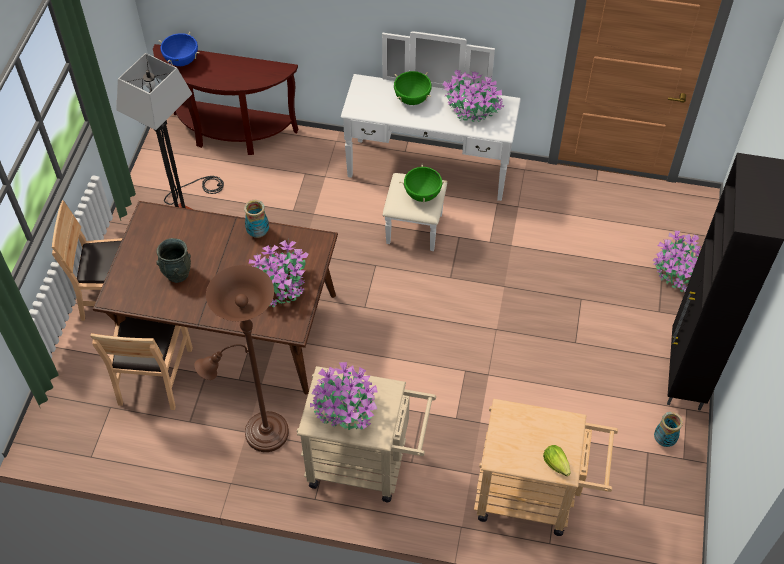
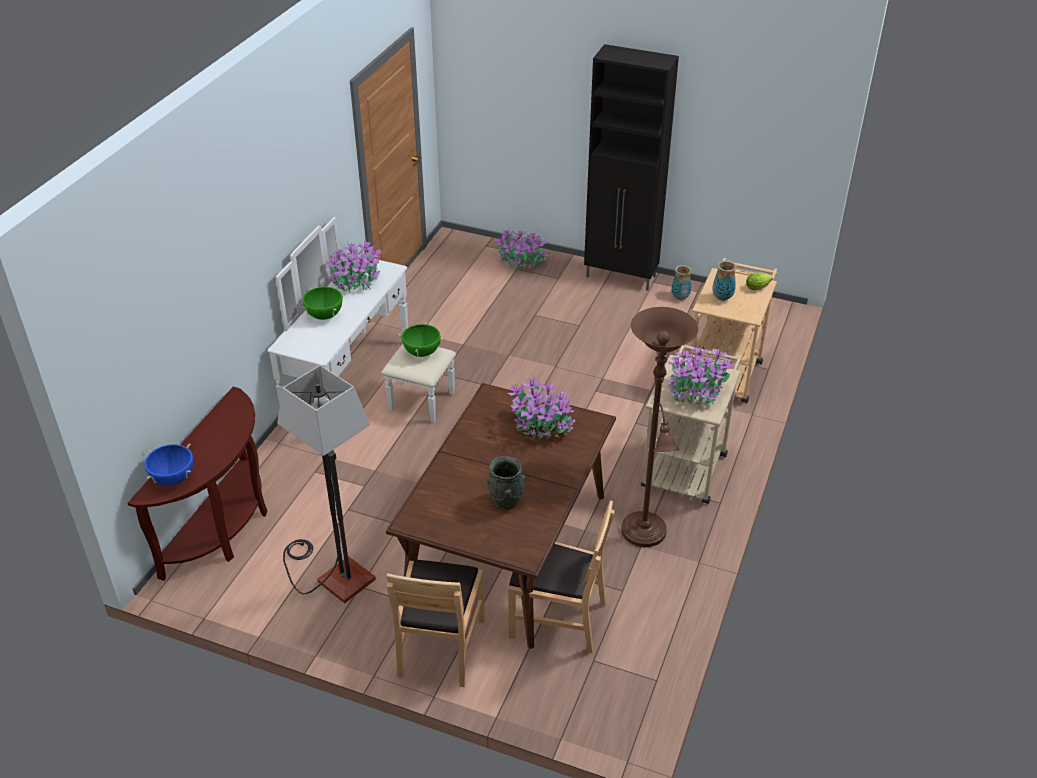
camera: 80 degrees left, 15 degrees down
(258, 233) = (466, 436): vase -> vase (722, 298)

